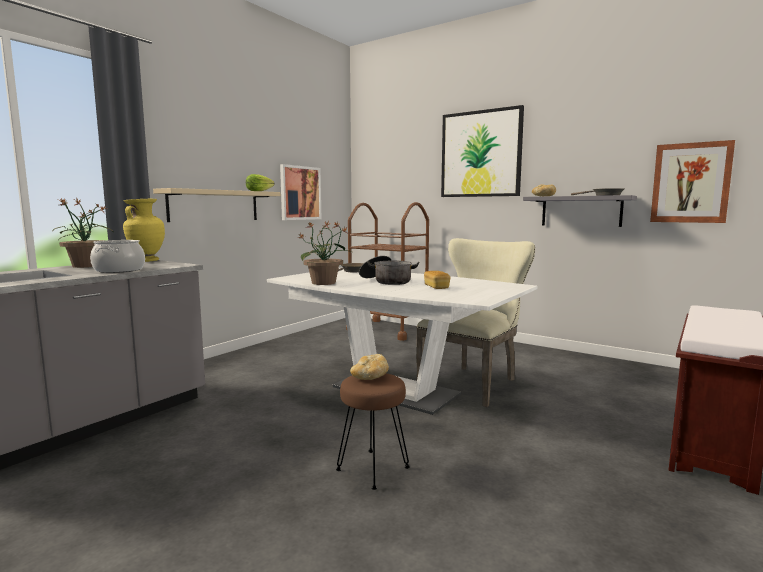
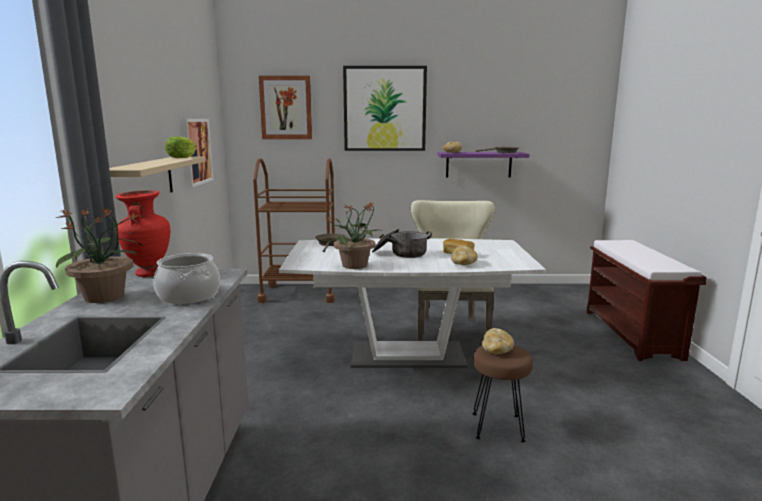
camera: 35 degrees left, 5 degrees up
(146, 261) = (148, 273): yellow vase -> red vase
(417, 292) = (463, 263): none -> bread
(581, 211) = (478, 164): grey shelf -> purple shelf
(690, 183) = (558, 142): picture -> picture (286, 108)

